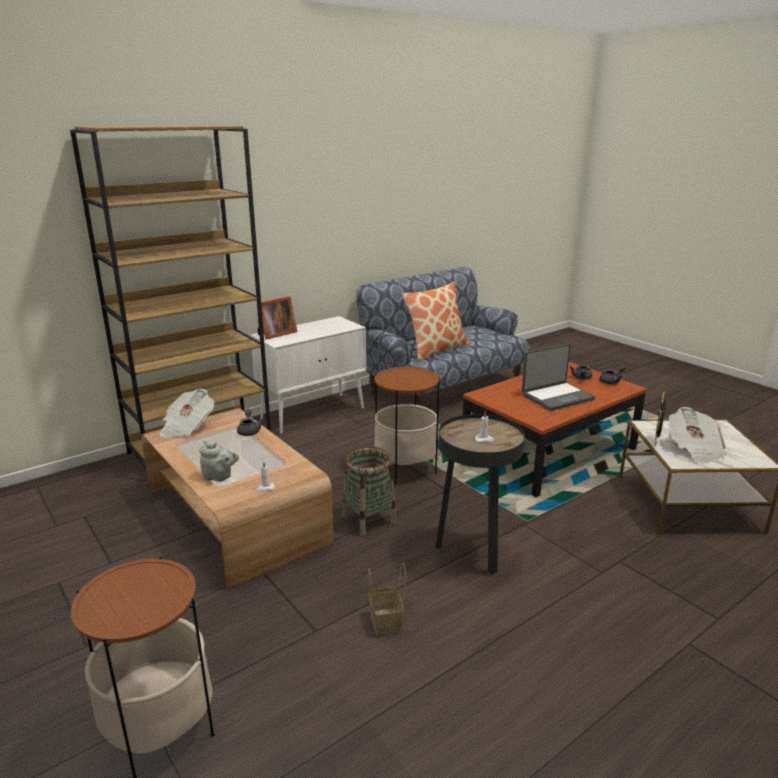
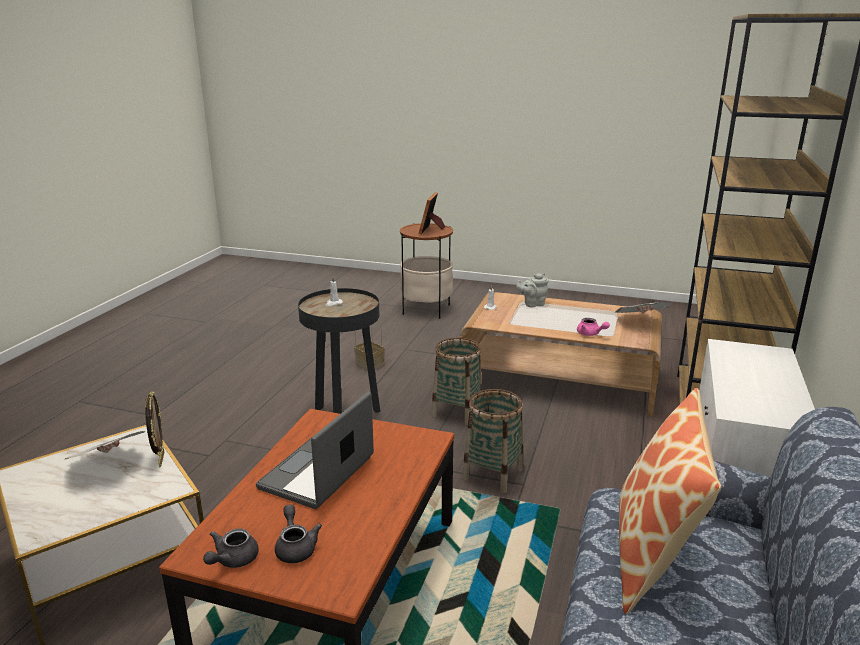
camera: 145 degrees right, 0 degrees up
(249, 430) = (590, 334): grey teapot -> pink teapot
(275, 334) = (767, 357): picture frame -> picture frame (431, 230)
(405, 468) = (493, 474): side table -> basket

